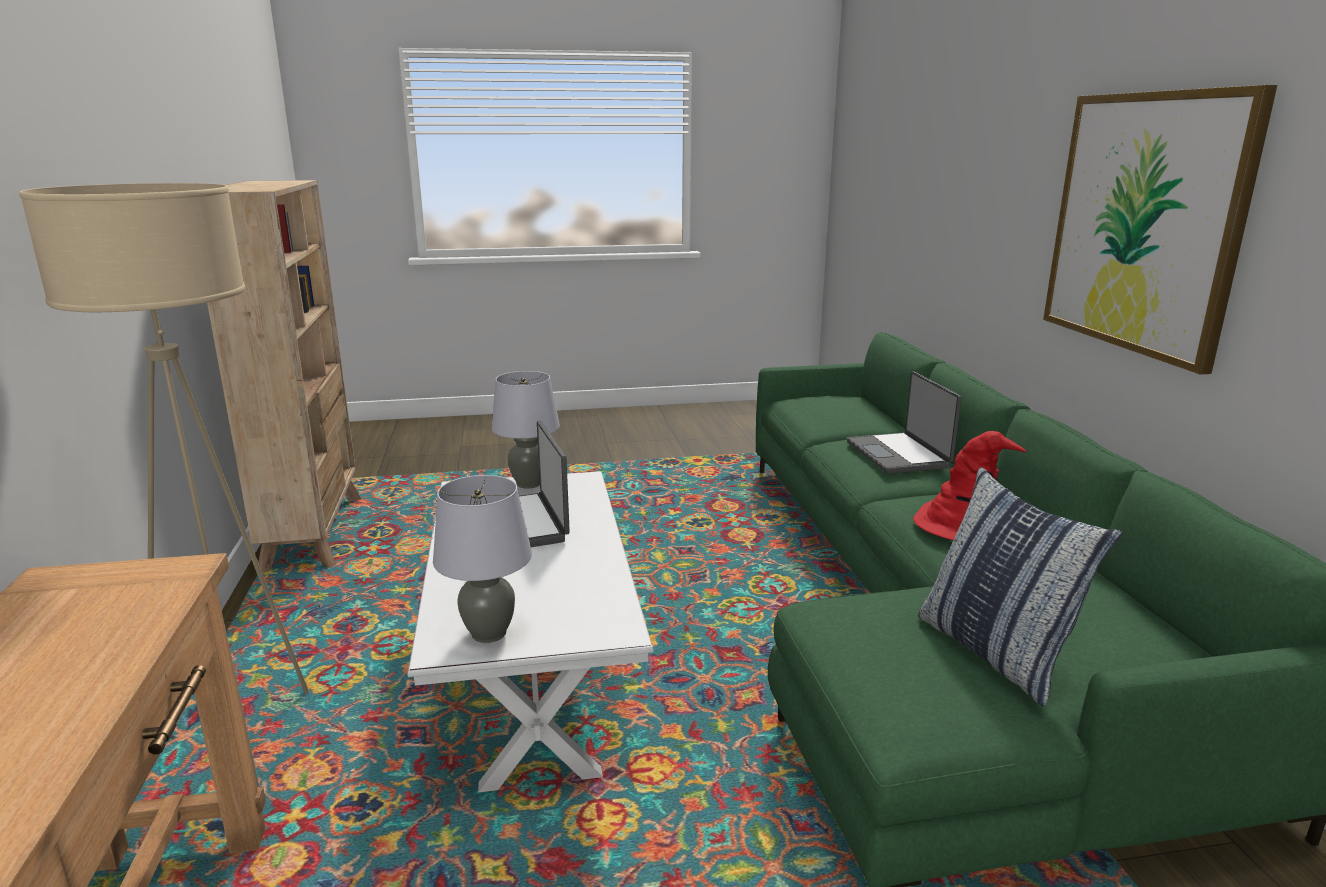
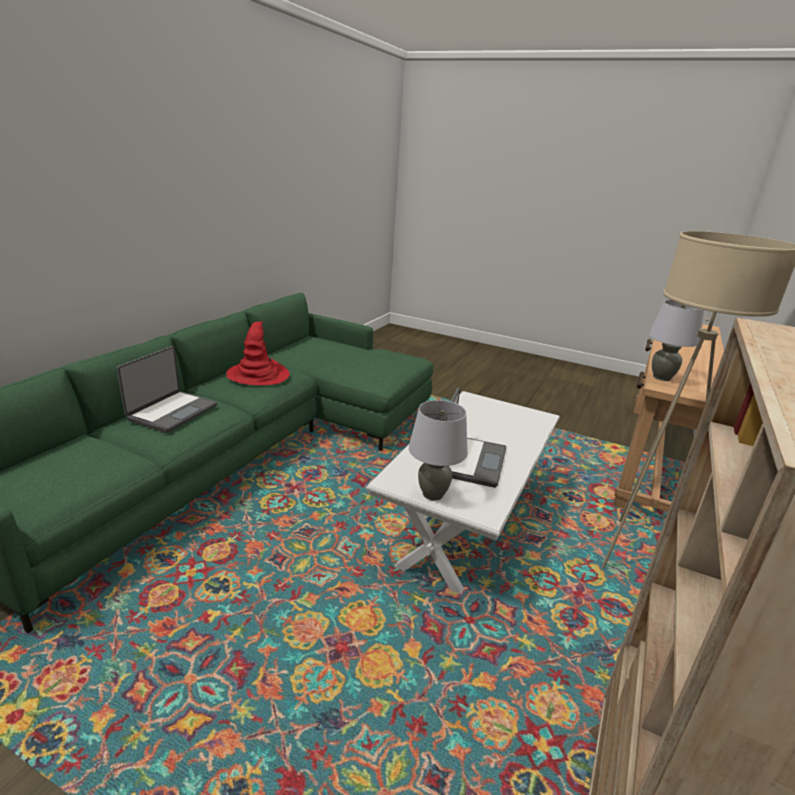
camera: 145 degrees left, 5 degrees up
(489, 633) = (521, 414): grey table lamp -> grey table lamp (661, 377)
(995, 652) = (357, 355): pillow -> none
(1144, 223) = (167, 206): picture -> none

